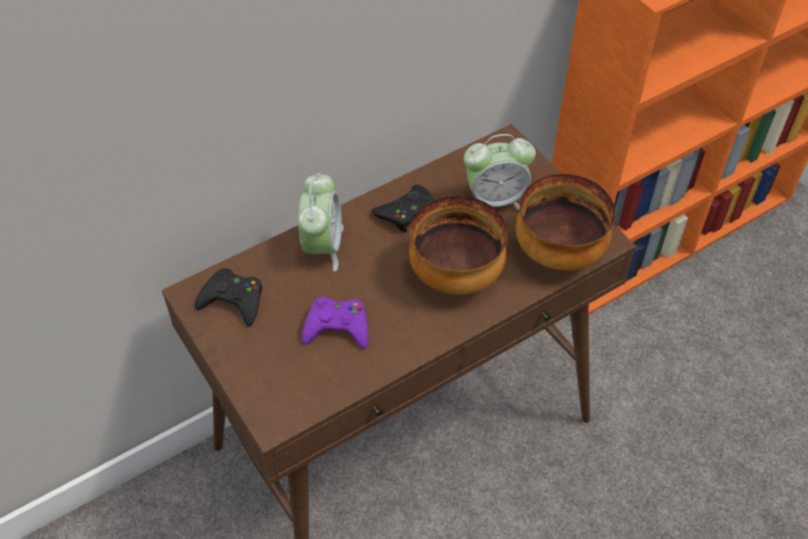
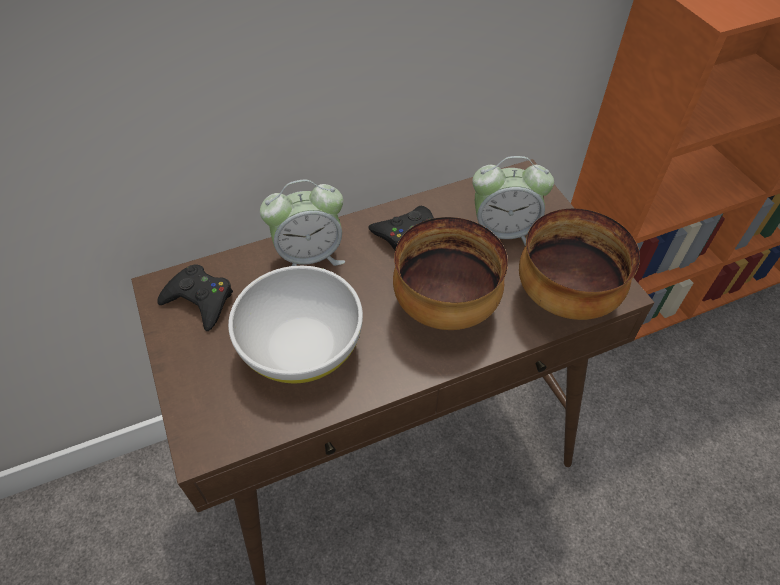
camera: 10 degrees right, 0 degrees up
(323, 246) = (309, 256): alarm clock -> alarm clock turned 60 degrees clockwise
(337, 327) = (302, 346): purple game controller -> white bowl

